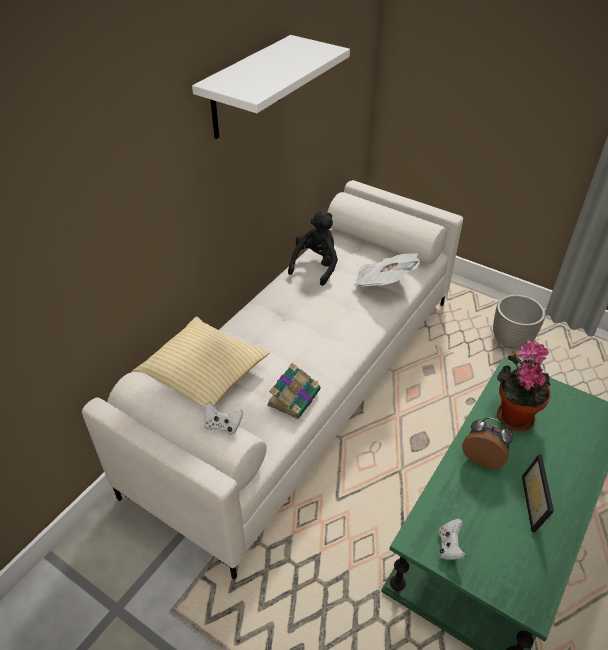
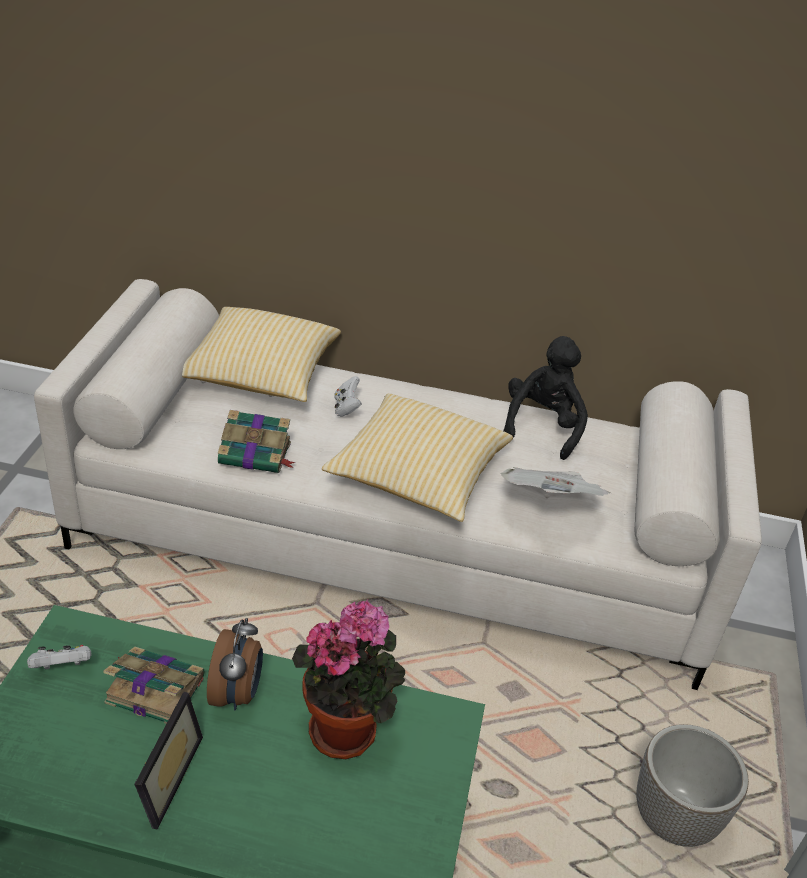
camera: 65 degrees right, 5 degrees down
(223, 426) = (134, 368): white game controller -> white game controller (346, 408)
(246, 88) = (520, 85): white shelf -> none
(316, 266) = (542, 427): black plush toy -> black plush toy turned 75 degrees counterclockwise
(341, 328) = (417, 476): none -> pillow
(474, 498) = (153, 689): none -> book
(538, 504) = (162, 776): picture frame -> picture frame turned 120 degrees clockwise

